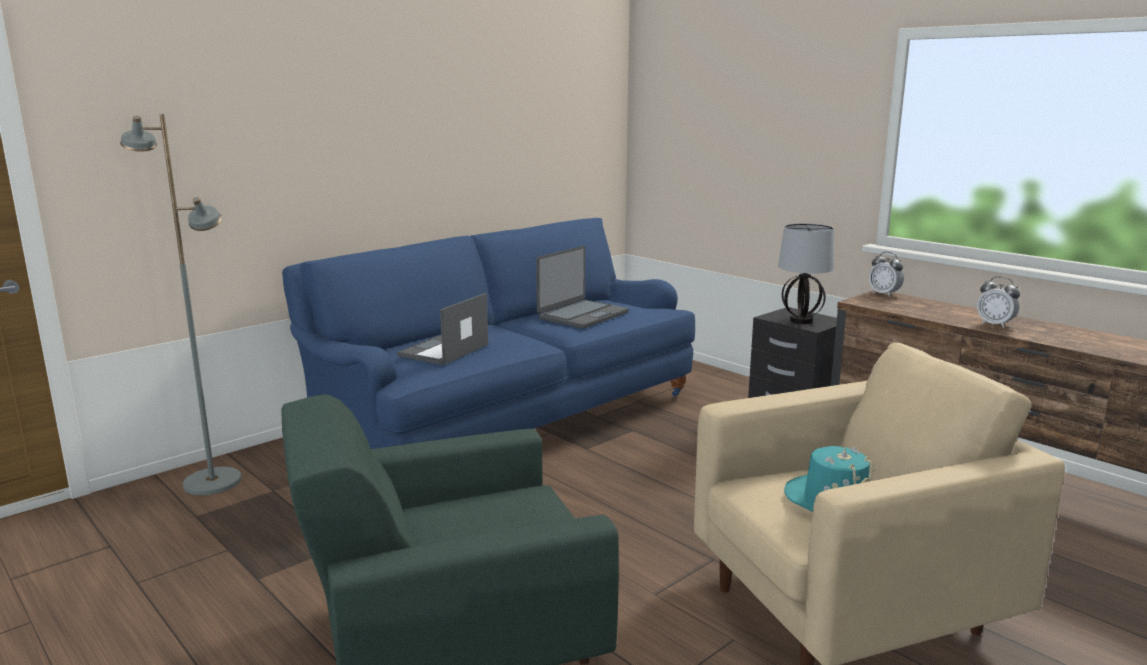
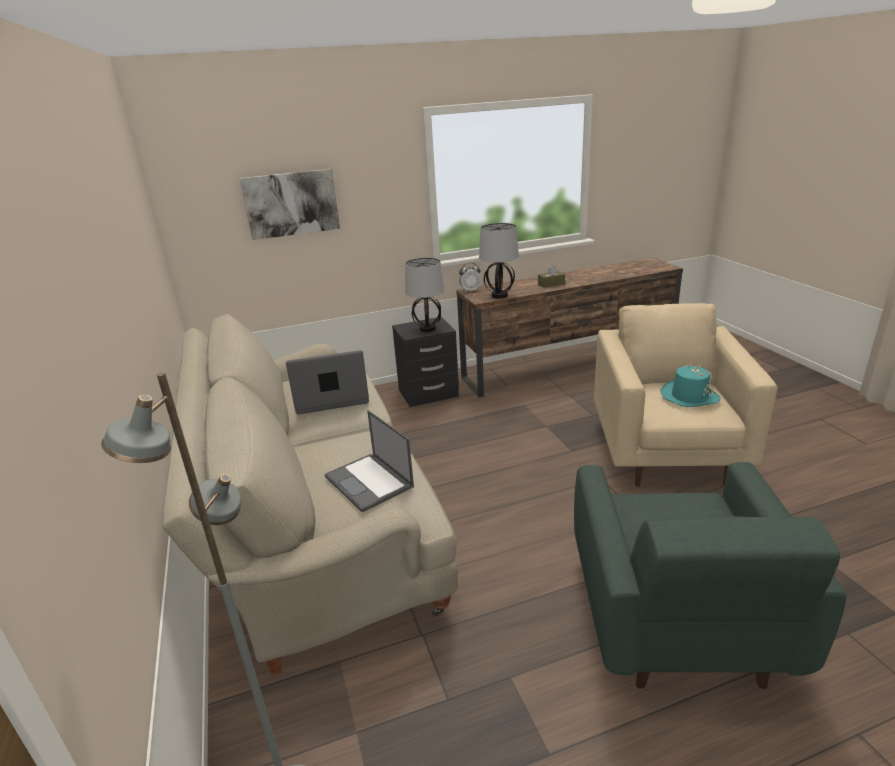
camera: 65 degrees left, 10 degrees up
(507, 416) = (315, 520): blue sofa -> beige sofa
(582, 315) = (331, 398): laptop -> laptop turned 75 degrees counterclockwise
(731, 131) = (291, 203): none -> picture
(890, 307) = (499, 296): none -> table lamp
(995, 324) = (551, 284): alarm clock -> brown tissue box

